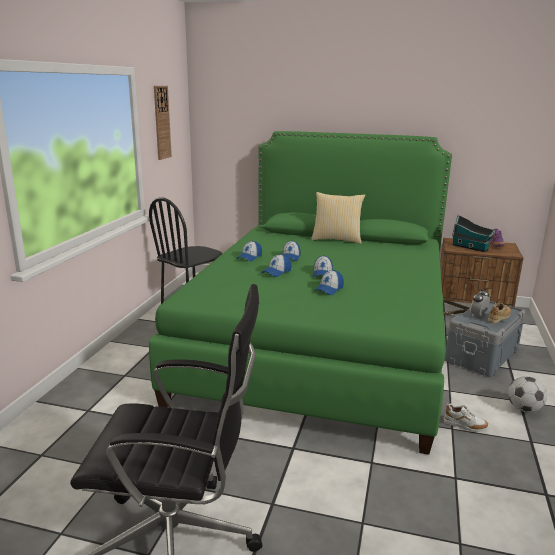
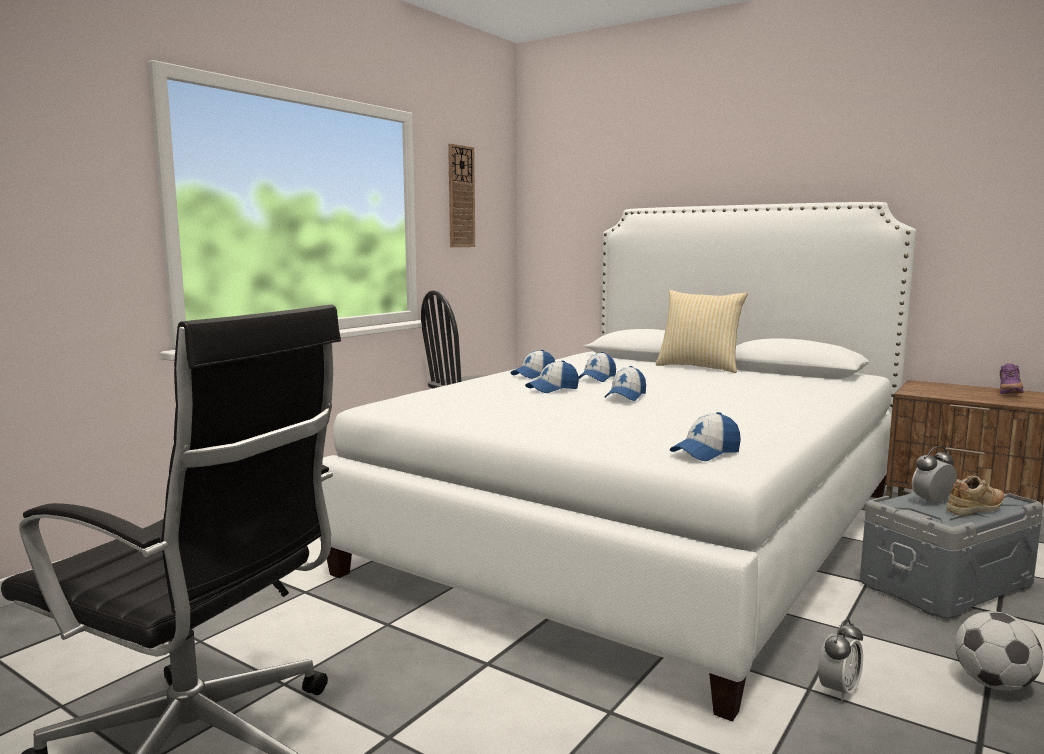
camera: 20 degrees right, 10 degrees down
(320, 342) = (644, 529): green bed -> white bed
(329, 289) = (615, 412): cap -> cap (705, 453)
(464, 426) = (838, 690): white shoe -> alarm clock
(471, 248) = (952, 393): toy house -> none

